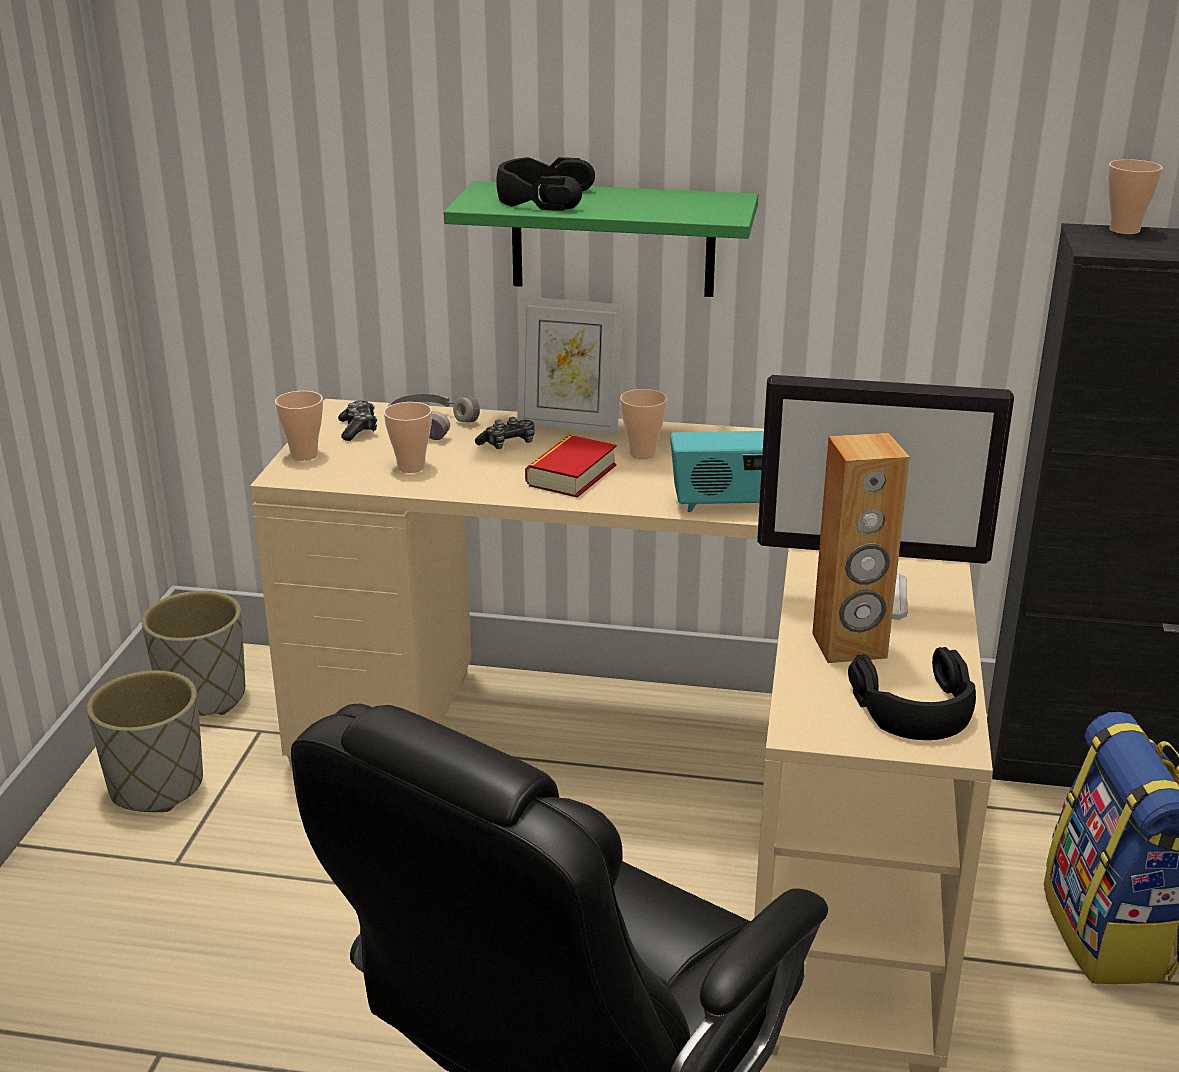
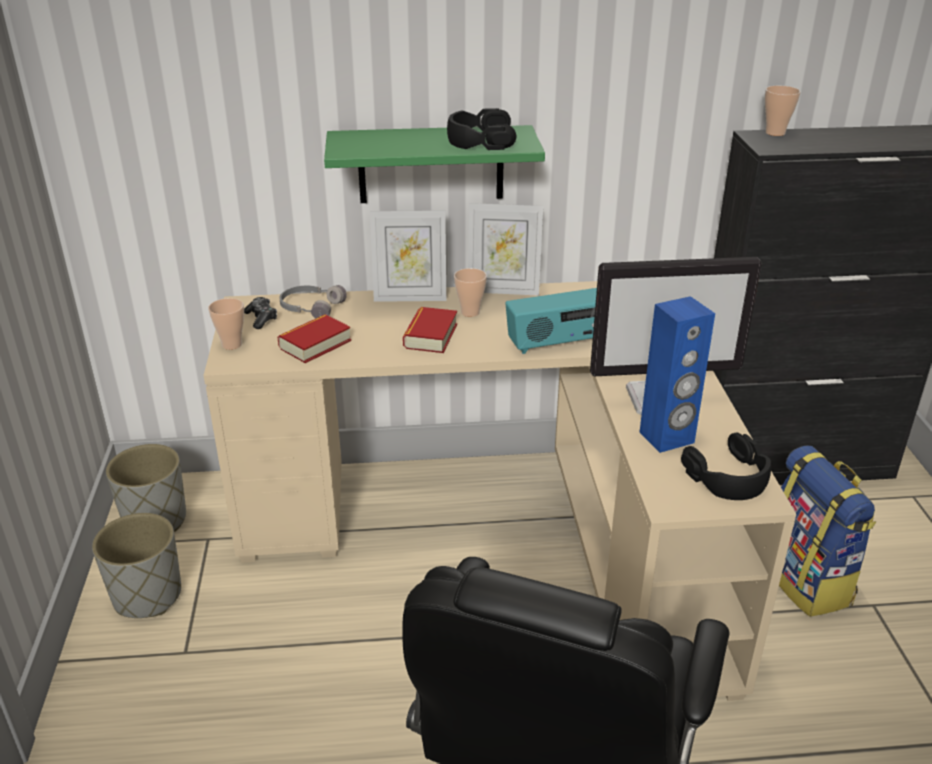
camera: 15 degrees left, 5 degrees up
(411, 467) = (315, 344): cup -> book
(508, 444) = (375, 317): game controller -> none
(543, 198) = (388, 141): black headphones -> black headphones (480, 140)
(705, 431) = (503, 290): none -> picture frame
(849, 646) = (667, 438): brown speaker -> blue speaker

